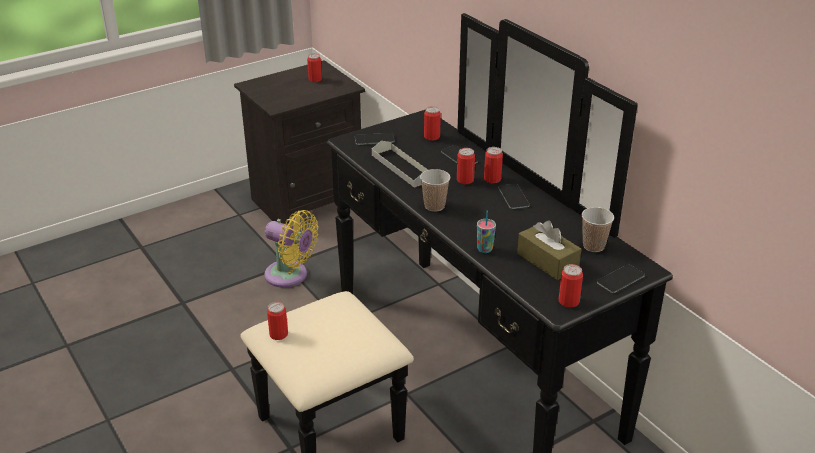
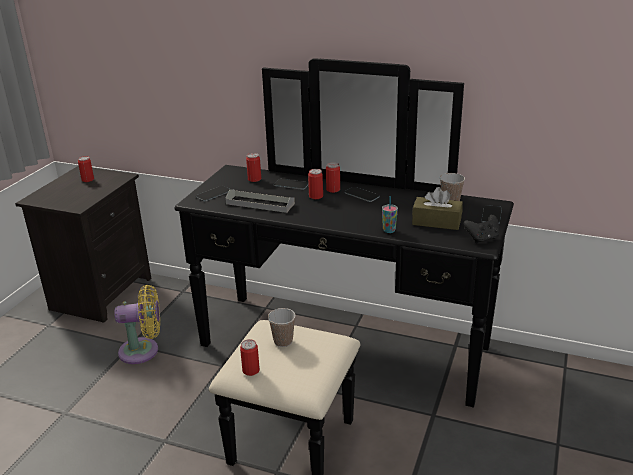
camera: 35 degrees left, 5 degrees down
(434, 206) = (318, 218): cup -> cup (283, 341)
(568, 301) = (482, 238): can -> black game controller

